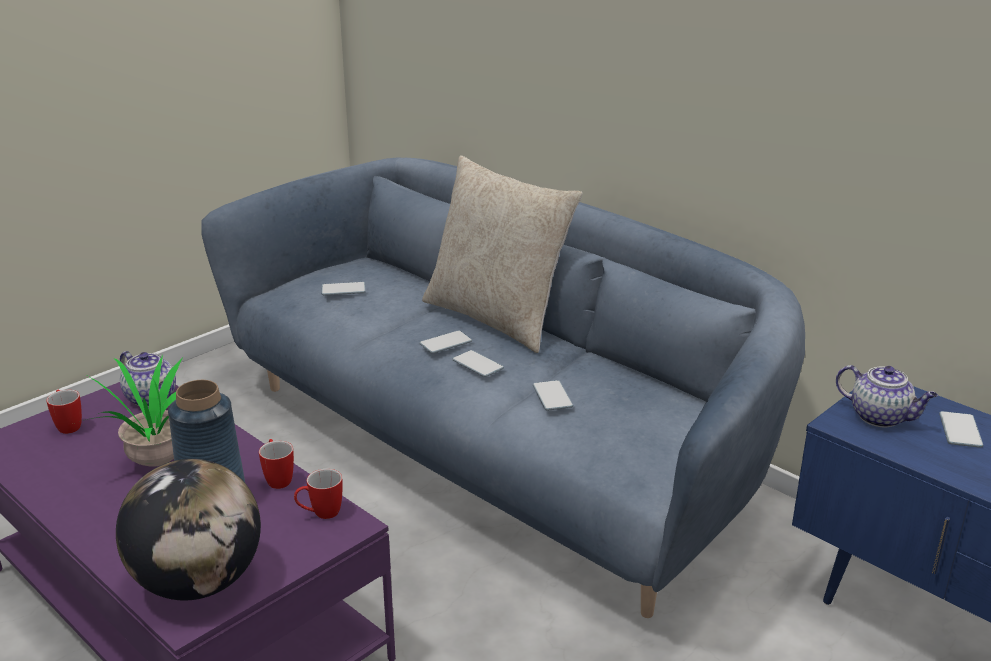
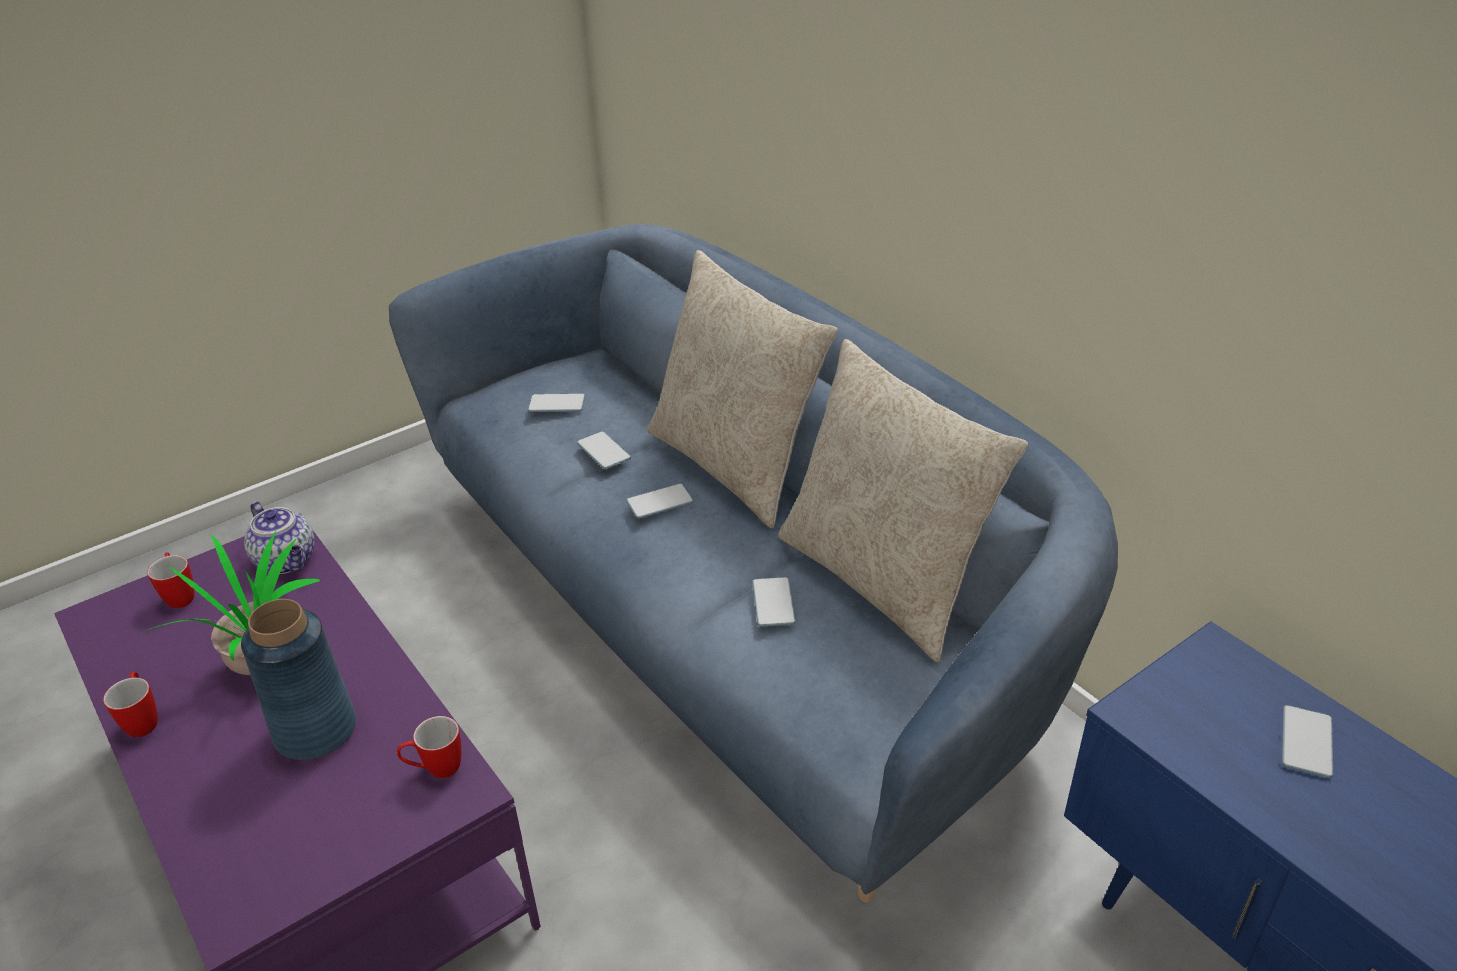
camera: 10 degrees right, 10 degrees up
(198, 583) = (262, 865): globe -> none
(278, 478) = (400, 705): mug -> mug (144, 720)
(477, 365) = (691, 541): phone -> phone (604, 451)
(630, 377) = (883, 579): none -> beige pillow
(881, 417) = (1196, 706): teapot -> none

